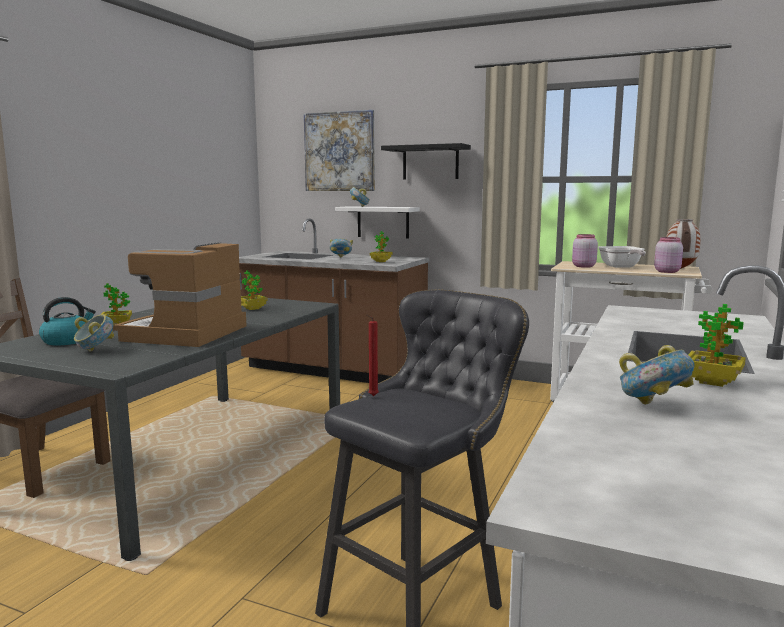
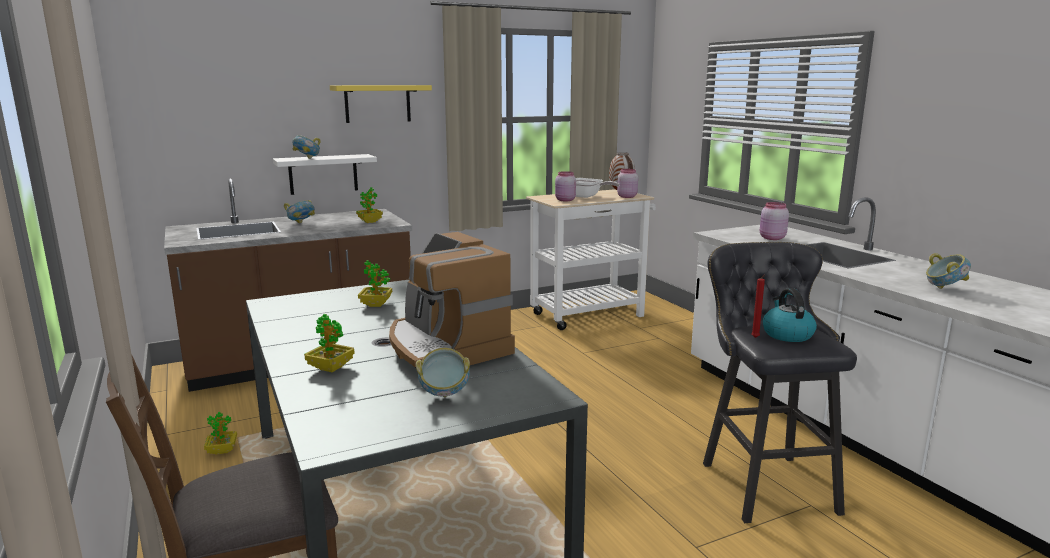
camera: 50 degrees left, 5 degrees up
(68, 340) = (363, 400): kettle -> kettle (787, 334)
(339, 151) = (254, 89): picture -> none
(430, 162) = (377, 103): black shelf -> yellow shelf
(678, 324) = (771, 238): none -> pink jar
(712, 382) = (907, 269): potted plant -> potted plant (222, 450)

